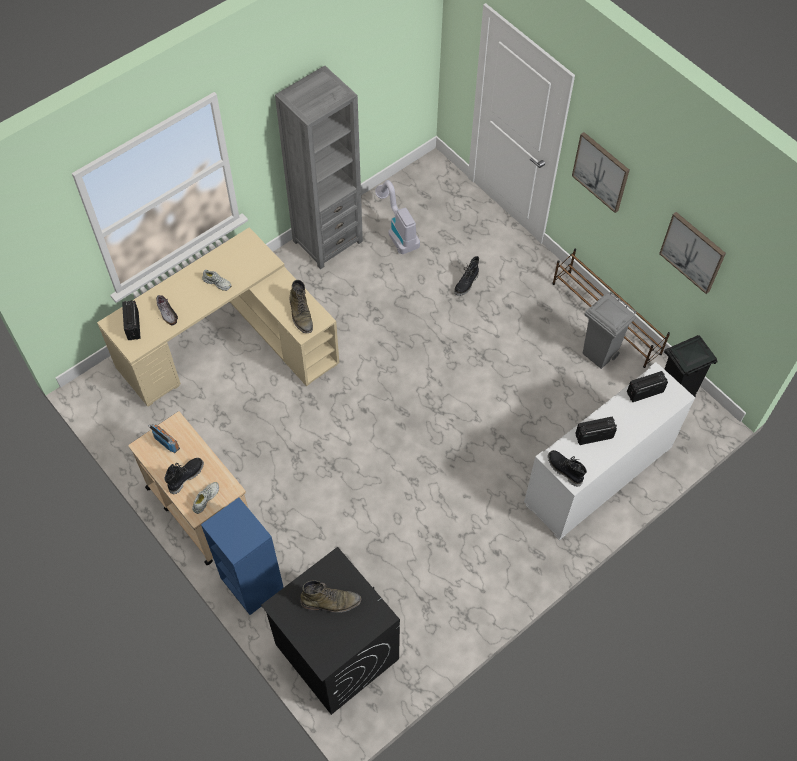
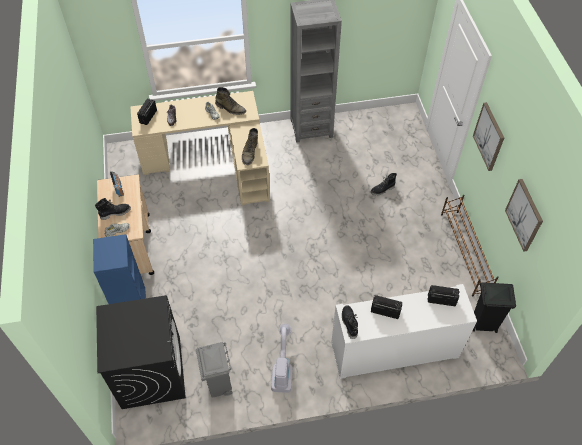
camera: 30 degrees right, 5 degrees down
(331, 602) = (138, 327): green boot -> green boot (230, 108)
(397, 231) = (358, 140): vacuum cleaner -> vacuum cleaner (282, 368)
(599, 355) = (445, 273): grey trash can -> grey trash can (219, 386)

